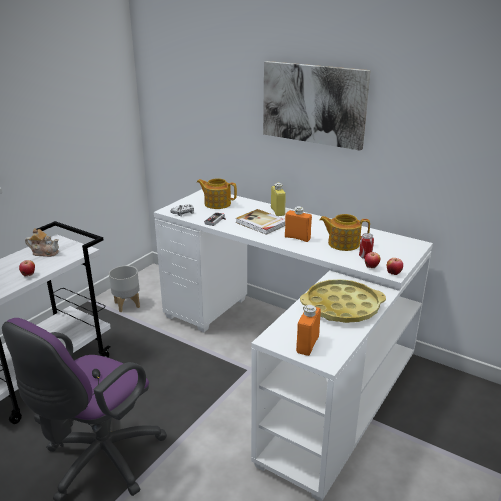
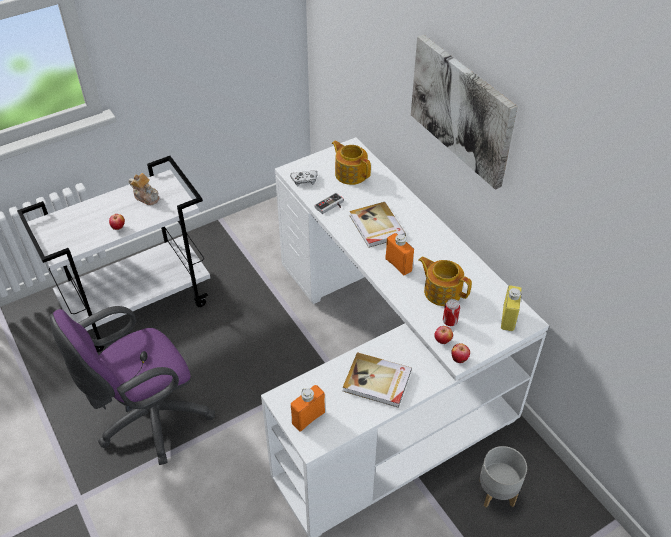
camera: 25 degrees right, 20 degrees up
(126, 305) = (253, 238): grey planter -> grey planter (496, 493)
(277, 211) = (409, 210): yellow bottle -> yellow bottle (508, 318)
(342, 307) = (377, 382): yellow tray -> book

